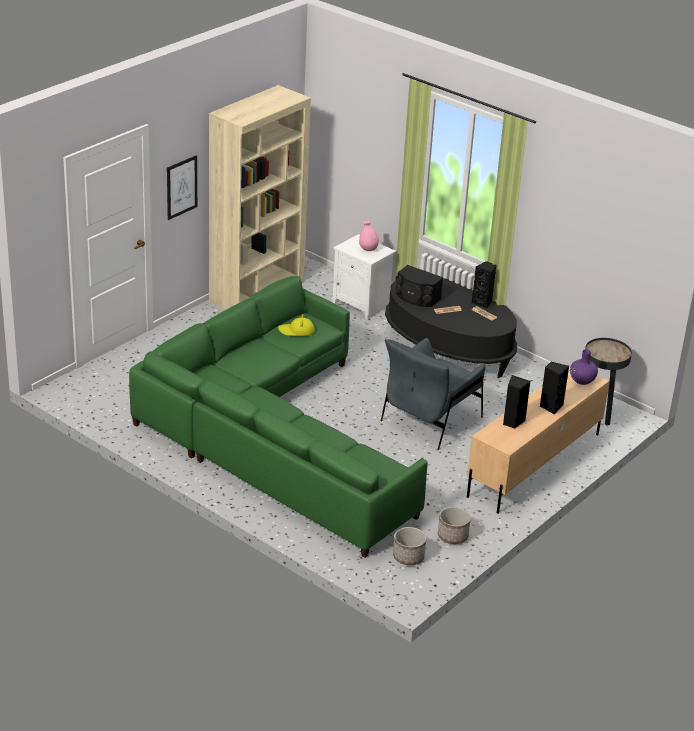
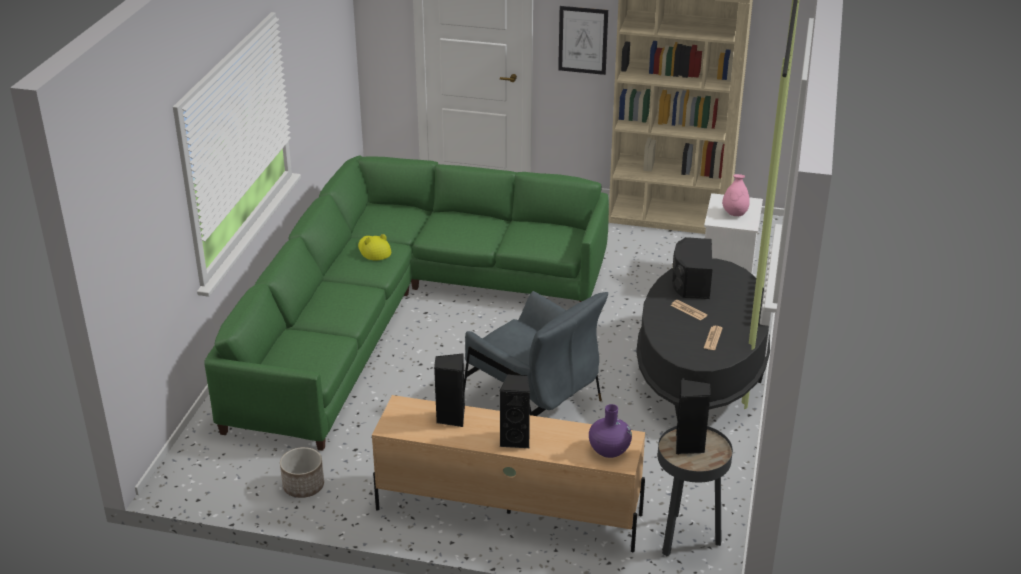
camera: 65 degrees right, 0 degrees up
(296, 331) = (534, 233): yellow hat -> yellow hat (374, 250)
(408, 557) = (241, 464): planter -> none
(430, 420) = (532, 402): grey armchair -> grey armchair turned 150 degrees counterclockwise
(483, 303) = (739, 331): black speaker -> black speaker (689, 446)

